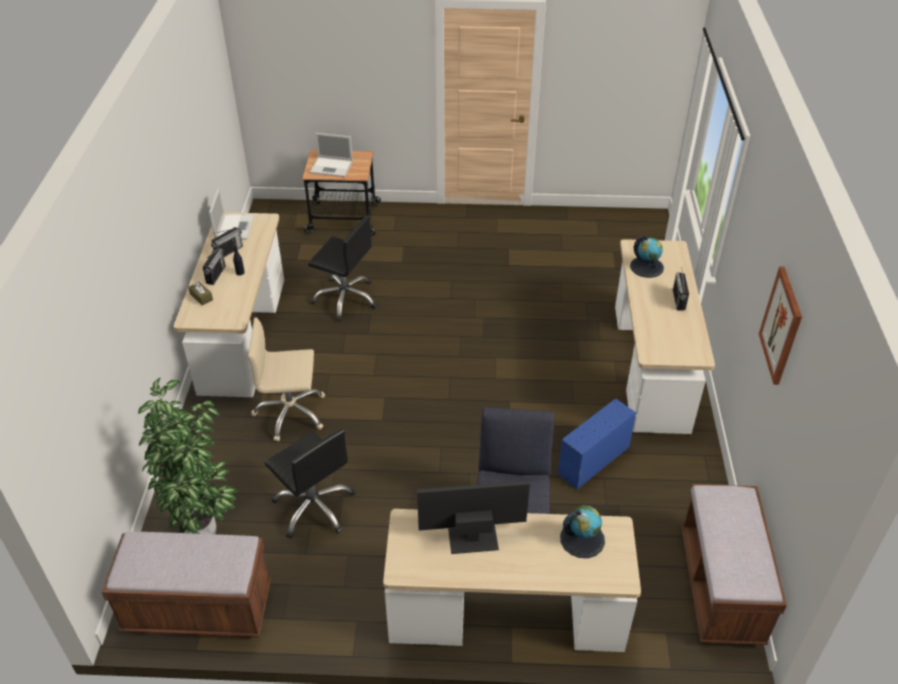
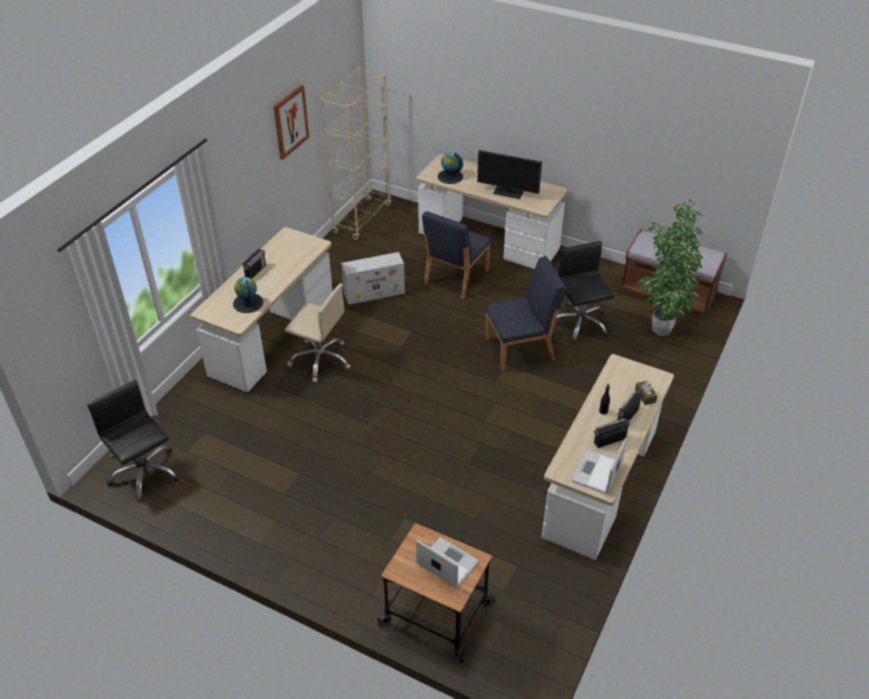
camera: 155 degrees left, 0 degrees up
(291, 413) = (576, 392): beige office chair -> beige office chair (320, 359)
(345, 298) = (485, 490): black office chair -> black office chair (145, 473)
(373, 445) = (521, 349): none -> blue chair
(593, 461) = (375, 293): blue storage box -> white storage box
(720, 587) = (362, 219): brown bench -> beige bookcase

